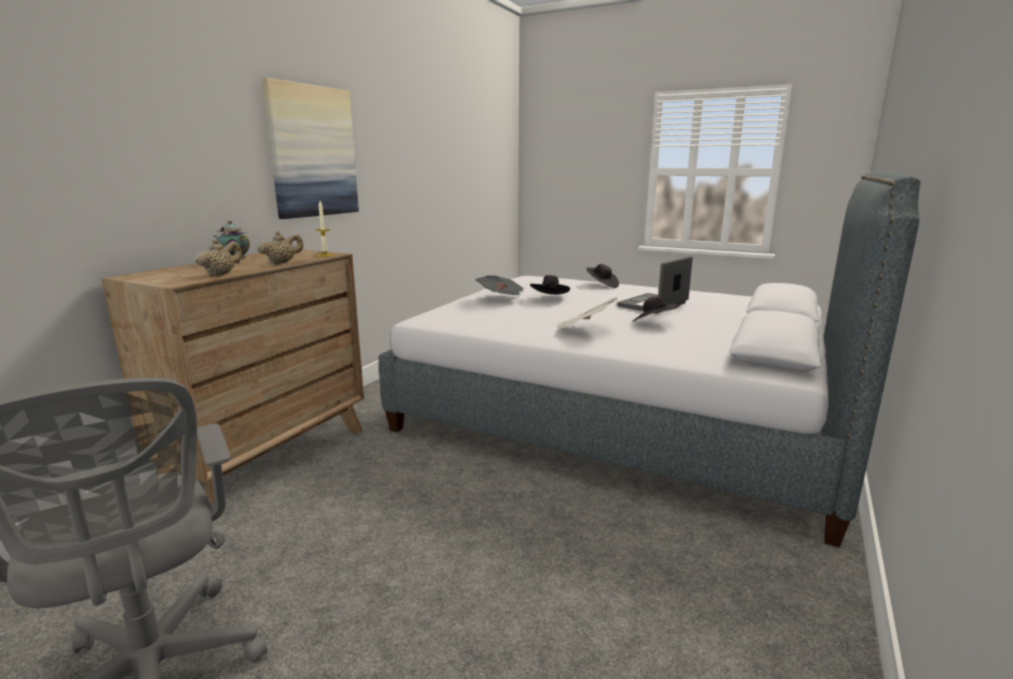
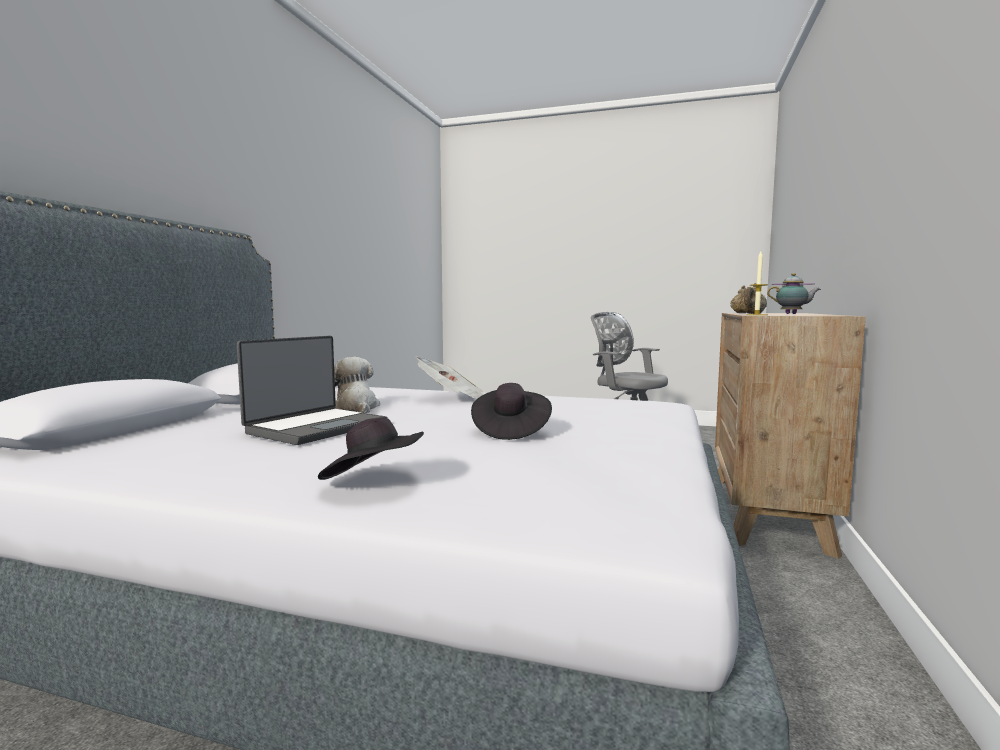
camera: 170 degrees right, 10 degrees down
(312, 152) = (907, 165): picture -> none
(501, 299) = (601, 429): newspaper -> none
(653, 323) = (357, 408): black hat -> plush toy

